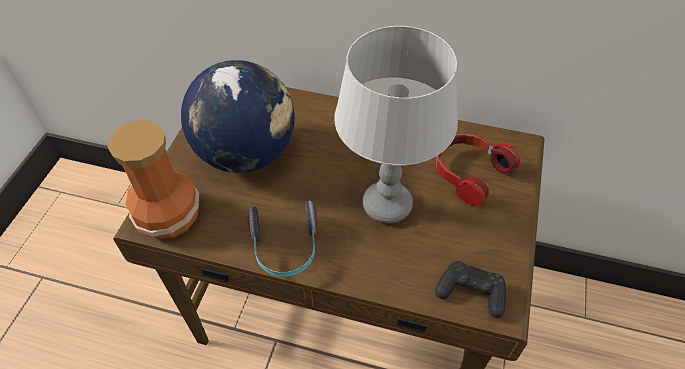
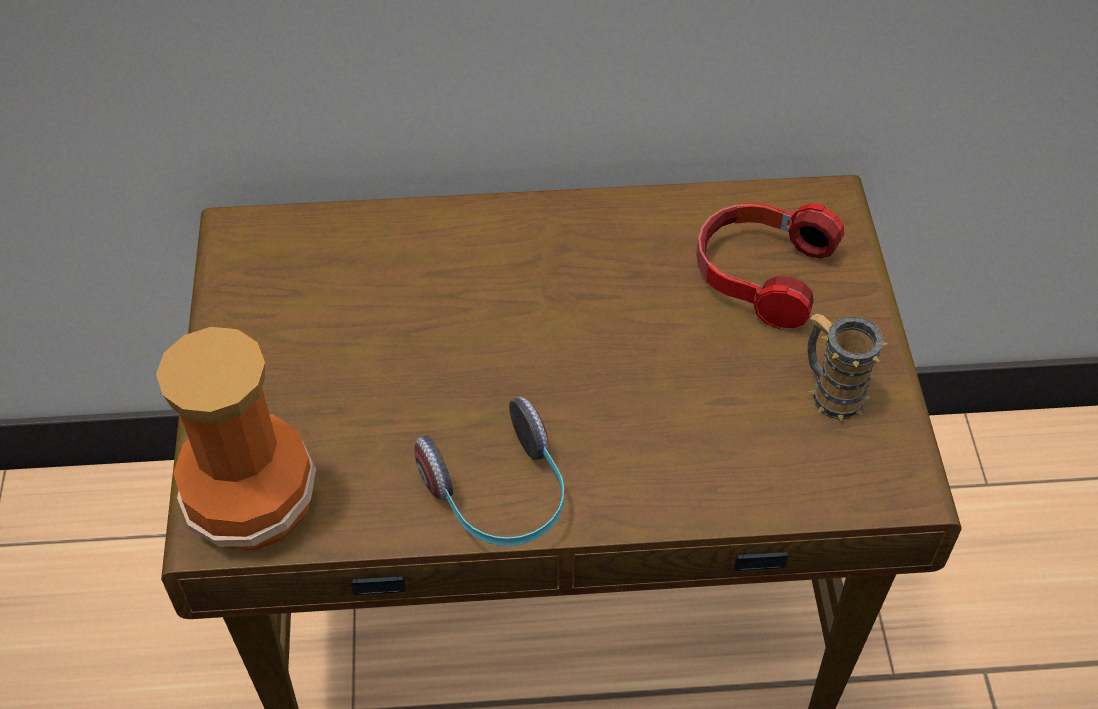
camera: 20 degrees left, 0 degrees up
(247, 153) = (345, 346): globe -> none
(387, 205) = (646, 369): grey table lamp -> none
(471, 292) = (845, 474): black game controller -> none
(481, 245) = (831, 391): none -> mug

